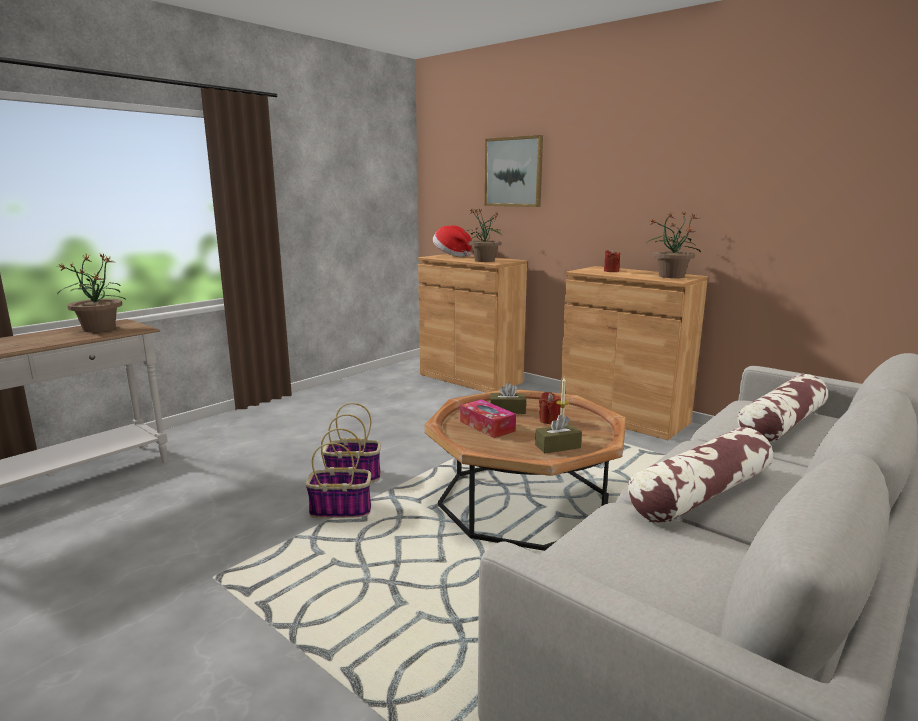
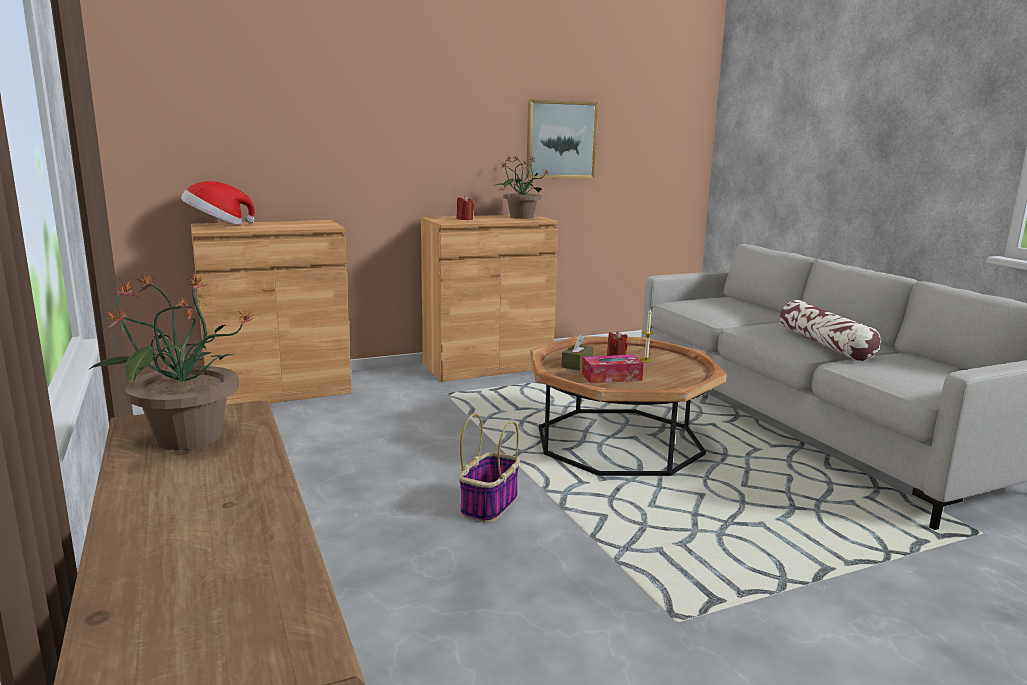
camera: 65 degrees left, 0 degrees up
(342, 509) = (569, 525): basket -> none
(484, 261) = (302, 225): potted plant -> none
(514, 172) = (295, 107): picture -> picture (560, 140)
(557, 446) = (676, 367): brown tissue box -> none
(782, 424) = (721, 307): pillow -> none

